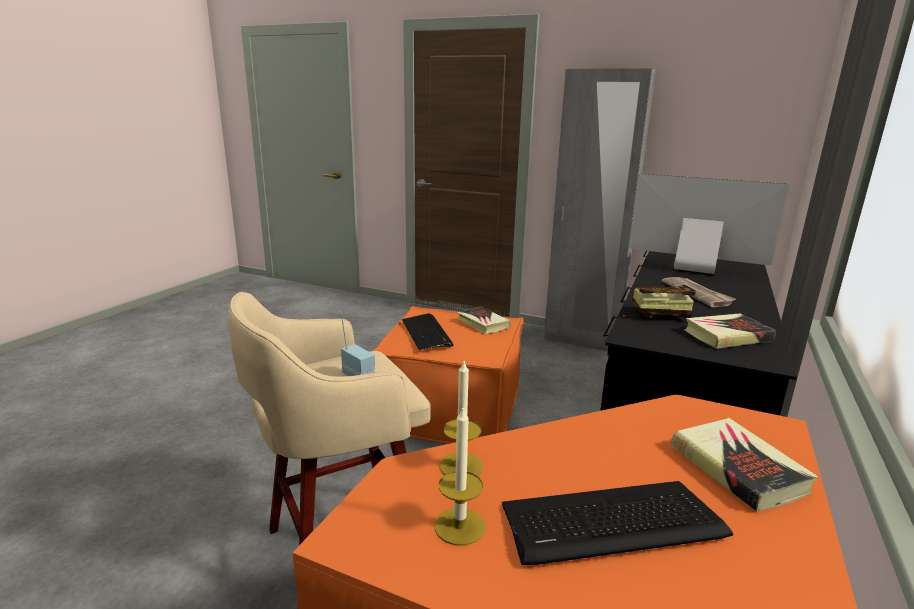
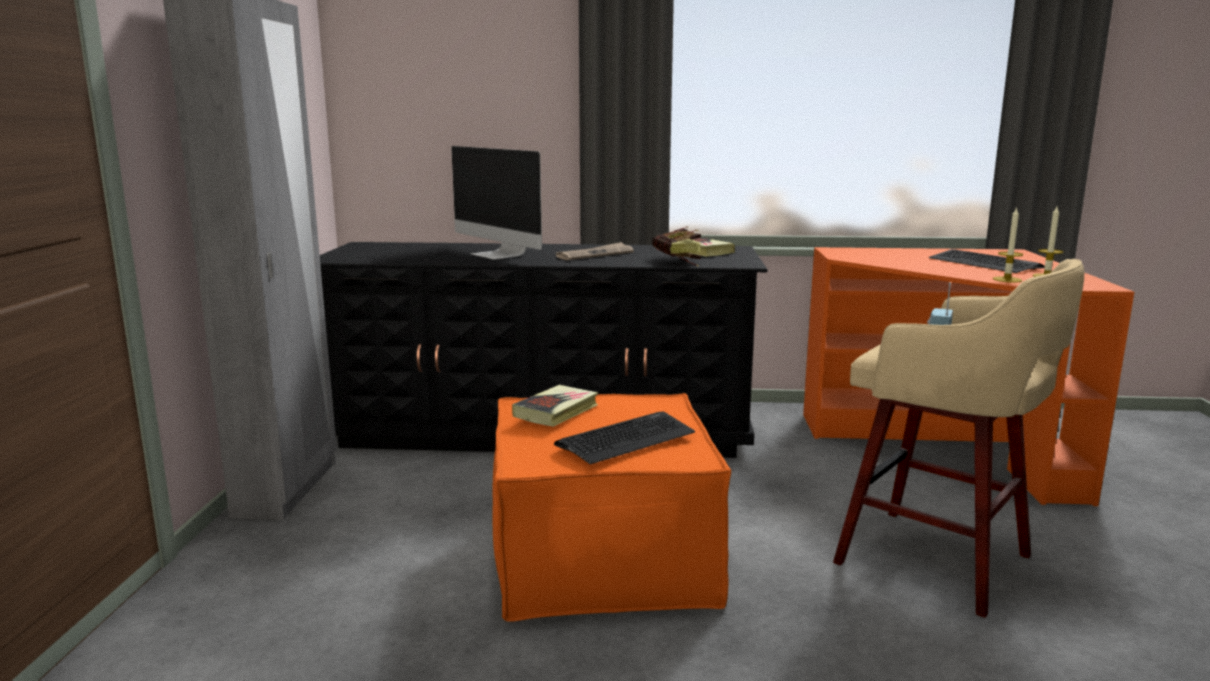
camera: 110 degrees left, 5 degrees down
(693, 269) = (499, 255): monitor -> monitor turned 45 degrees counterclockwise
(737, 469) = (893, 253): book -> none

